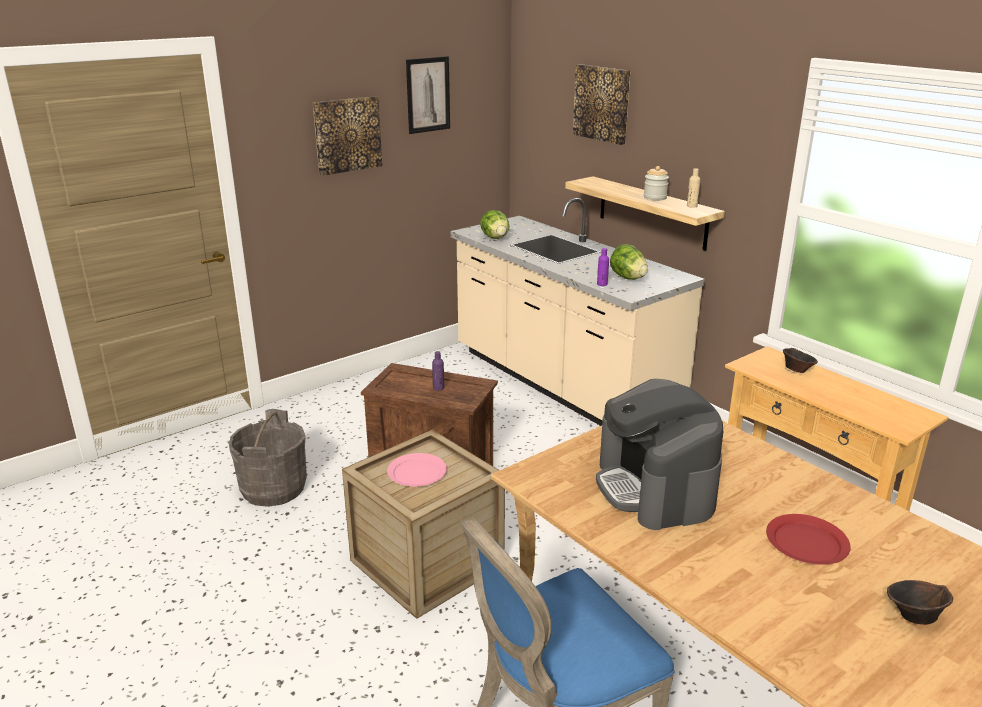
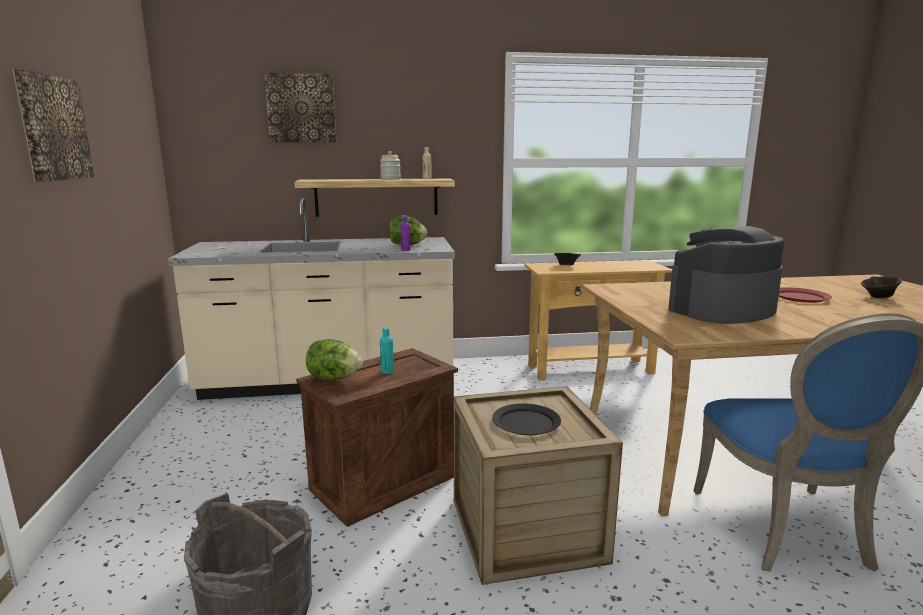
camera: 60 degrees left, 10 degrees down
(417, 472) = (525, 422): pink plate -> black plate
(428, 95) = (108, 95): picture -> none
(438, 388) = (387, 371): purple bottle -> turquoise bottle
(495, 238) = (231, 252): lettuce -> lettuce (334, 378)
(655, 488) = (721, 310): coffee machine -> coffee machine turned 135 degrees clockwise

